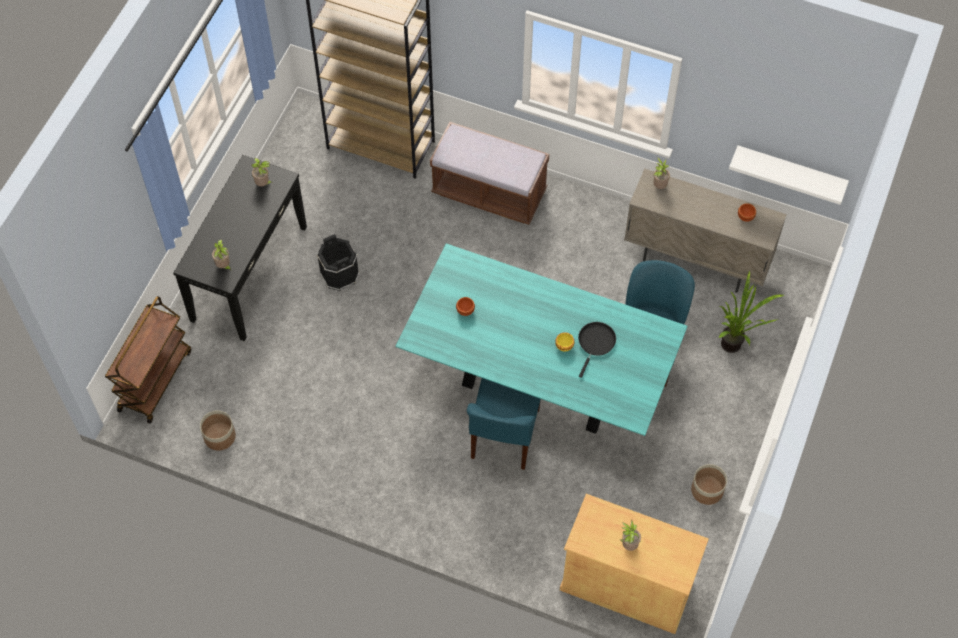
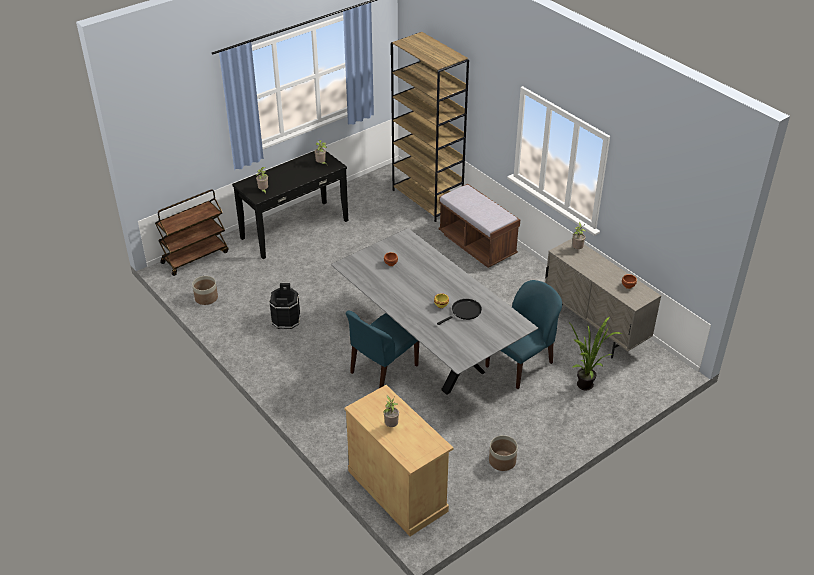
camera: 30 degrees right, 20 degrees down
(340, 274) = (348, 249): black bucket -> black bucket (286, 320)
(538, 382) = (429, 351): turquoise dining table -> grey dining table
(790, 171) = (672, 260): white shelf -> none

